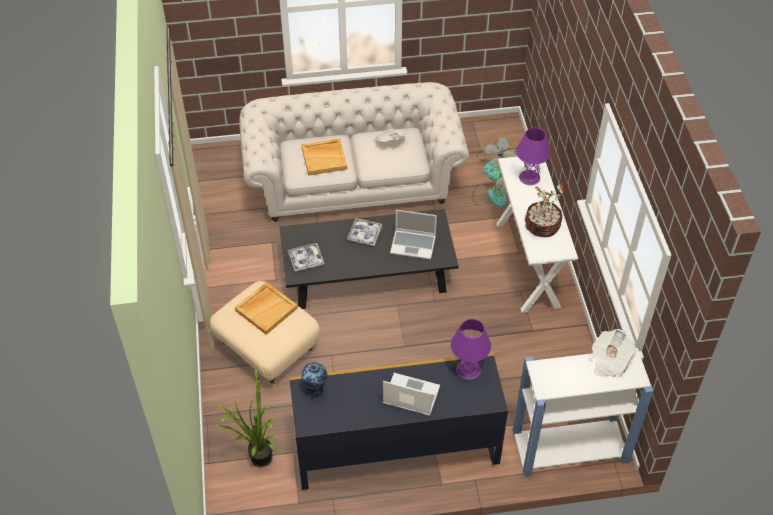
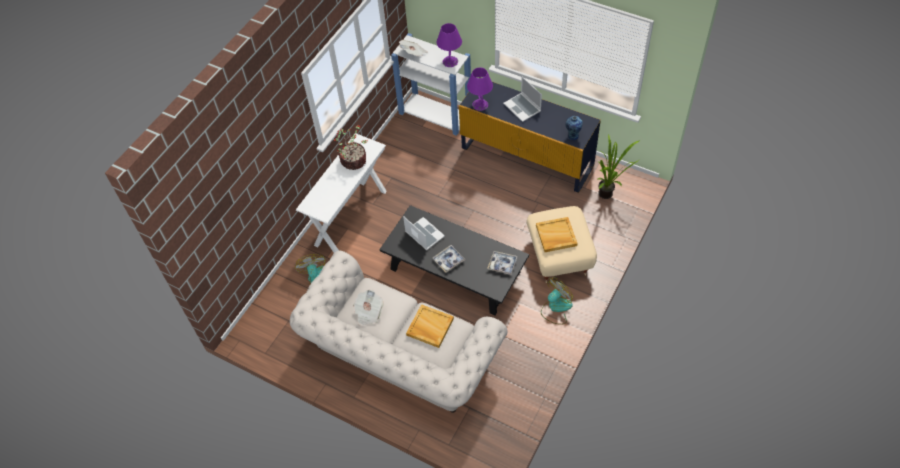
camera: 140 degrees left, 5 degrees up
(496, 162) = (288, 304): fan -> fan (556, 308)
(529, 177) = (324, 197): purple table lamp -> purple table lamp (450, 61)

